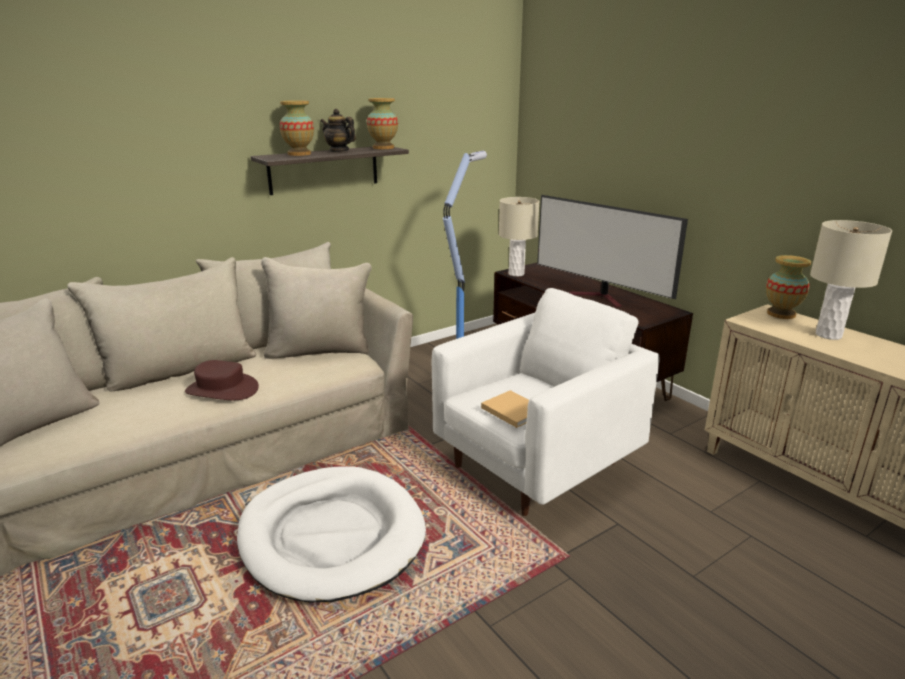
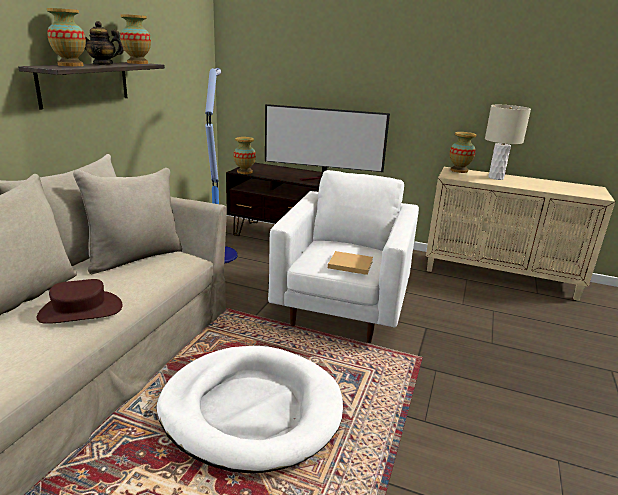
camera: 35 degrees left, 0 degrees up
(516, 274) = (244, 172): beige table lamp -> vase

